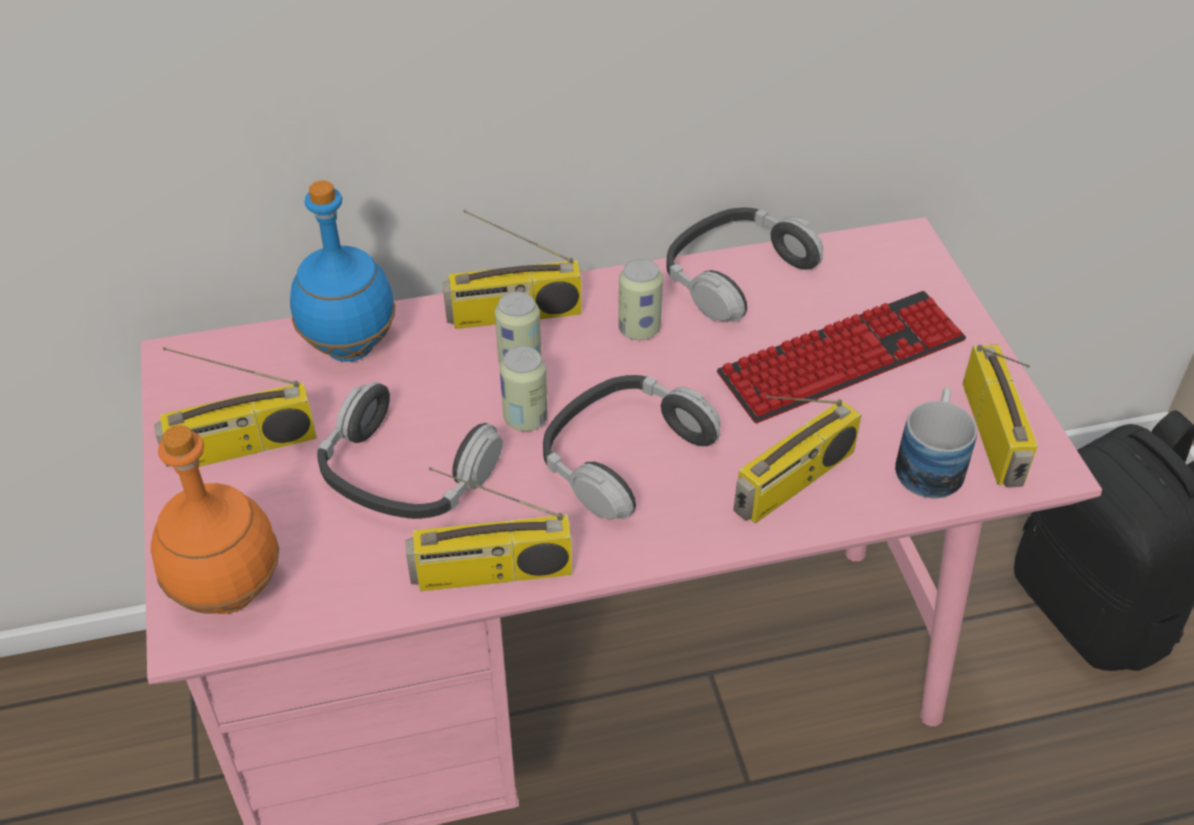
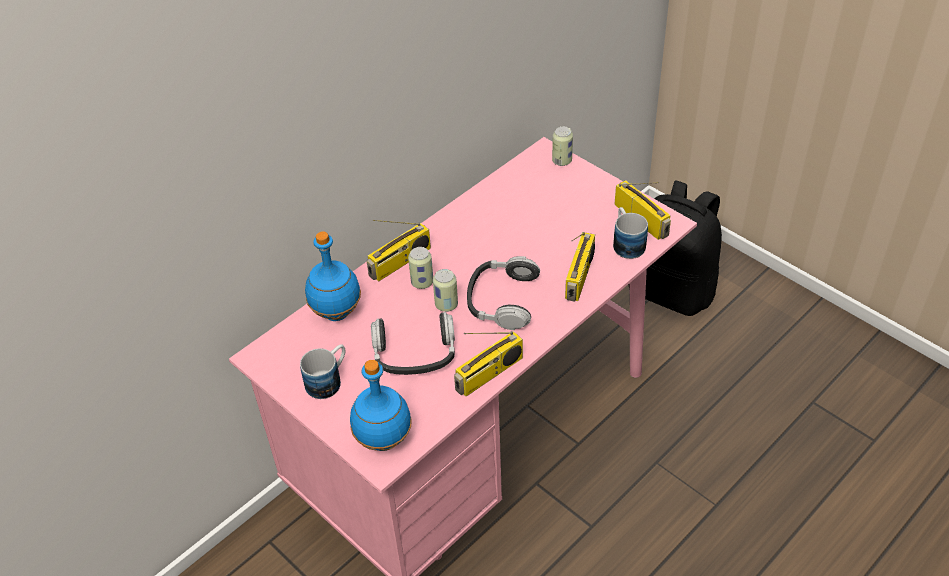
camera: 30 degrees left, 0 degrees up
(230, 593) = (384, 440): orange bottle -> blue bottle
(241, 448) = (329, 380): radio -> mug
(639, 329) = (462, 243): can -> can (562, 161)
(735, 274) = (483, 199): headphones -> none
(842, 359) = (558, 216): keyboard -> none

